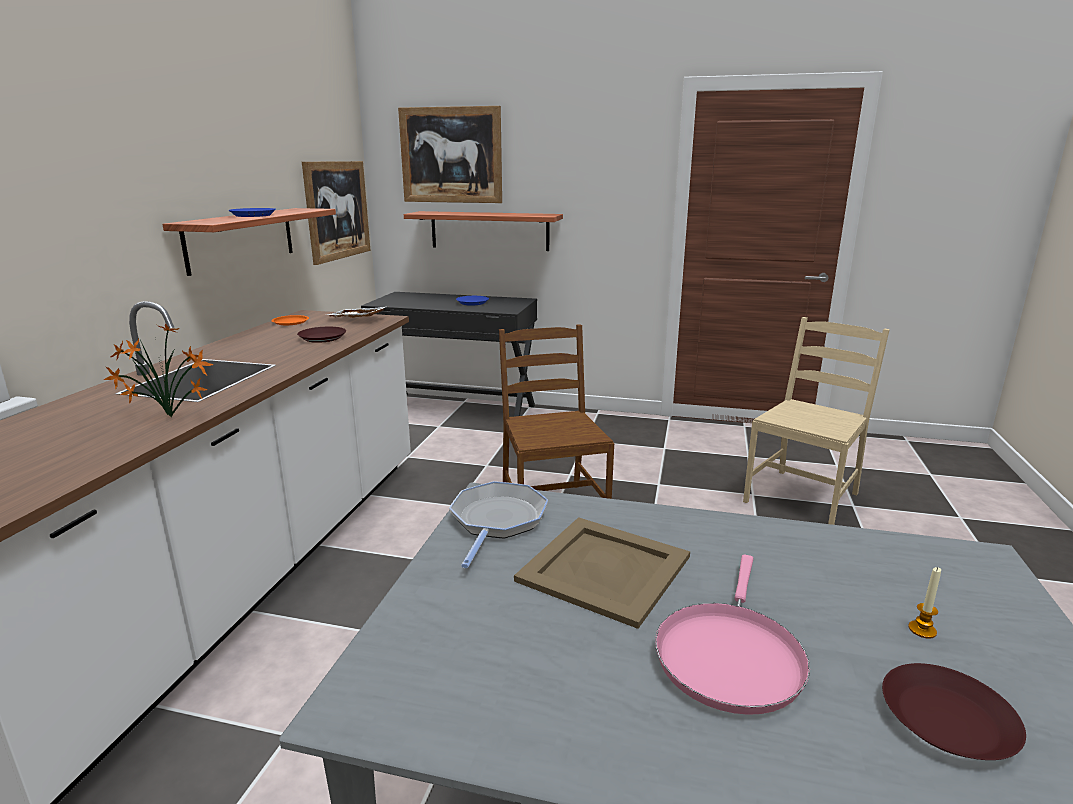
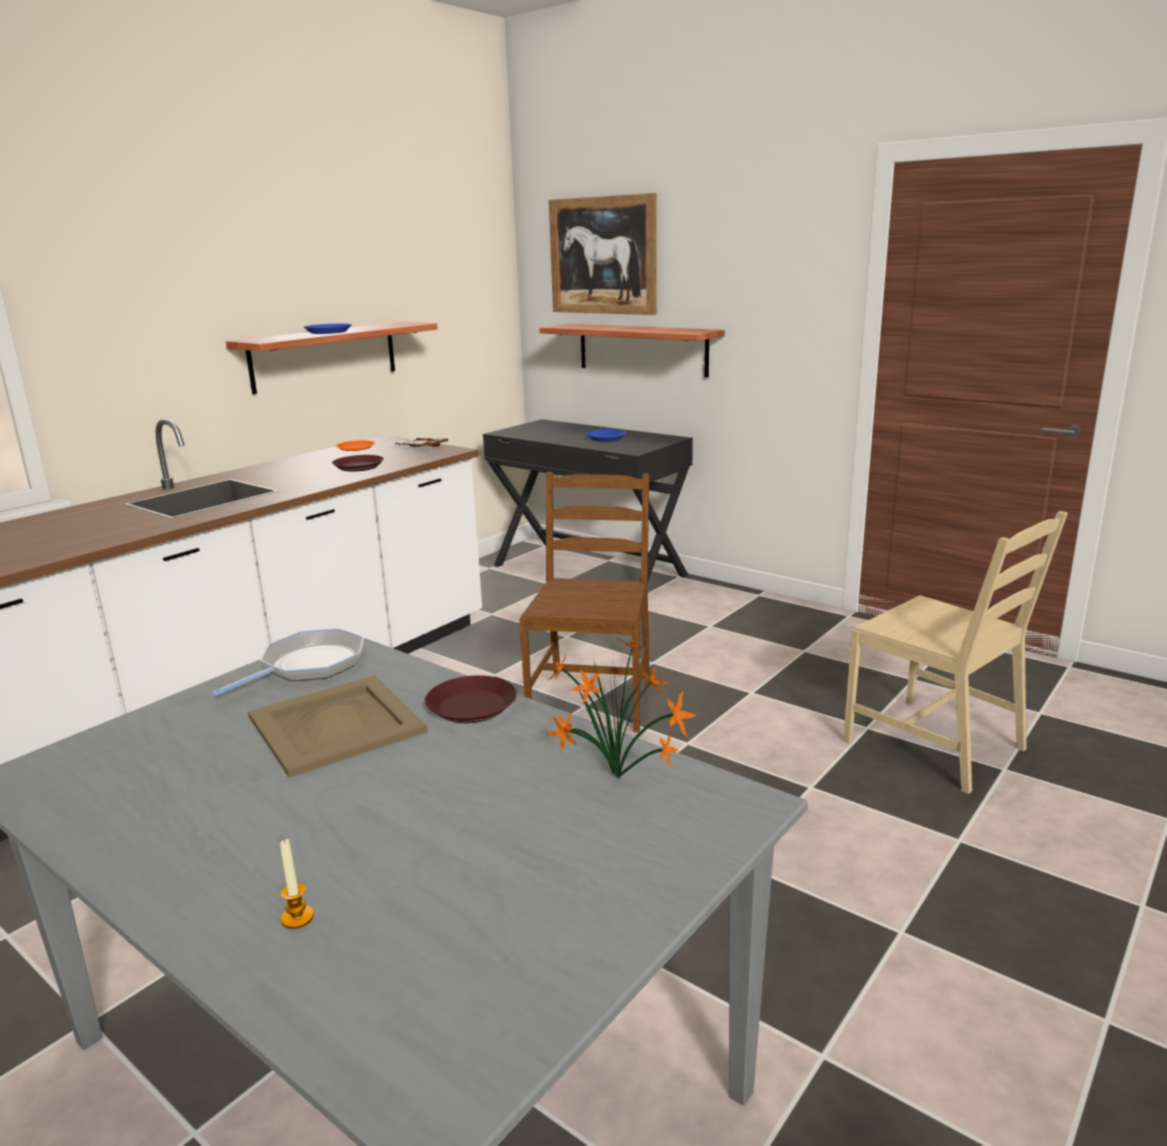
camera: 25 degrees right, 0 degrees up
(172, 418) = (133, 530): potted plant -> potted plant (620, 781)
(337, 210) = (467, 323): picture -> none
(729, 655) = (329, 817): pink frying pan -> none
(802, 497) = (936, 744): beige chair -> beige chair turned 75 degrees clockwise
(922, 630) = (542, 846): candle -> candle (297, 917)
(945, 719) = (429, 917): brown plate -> brown plate (471, 706)

